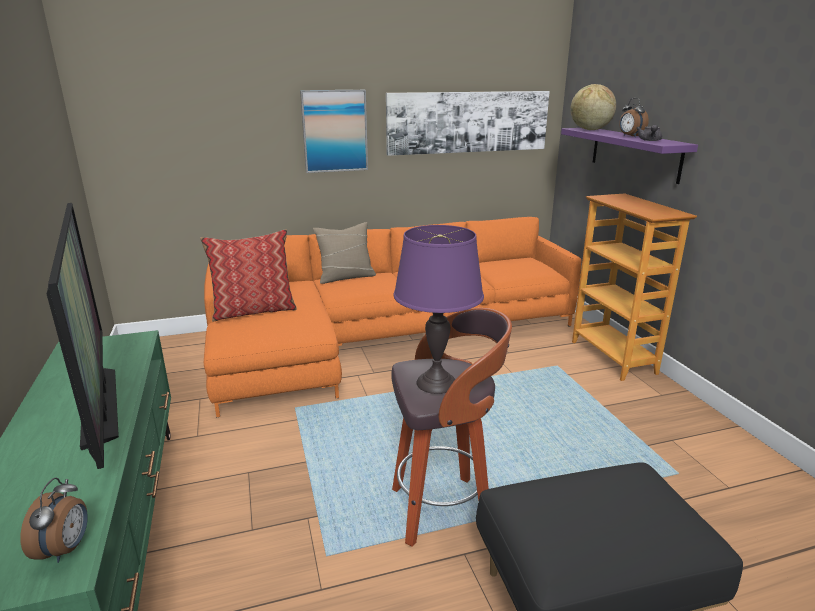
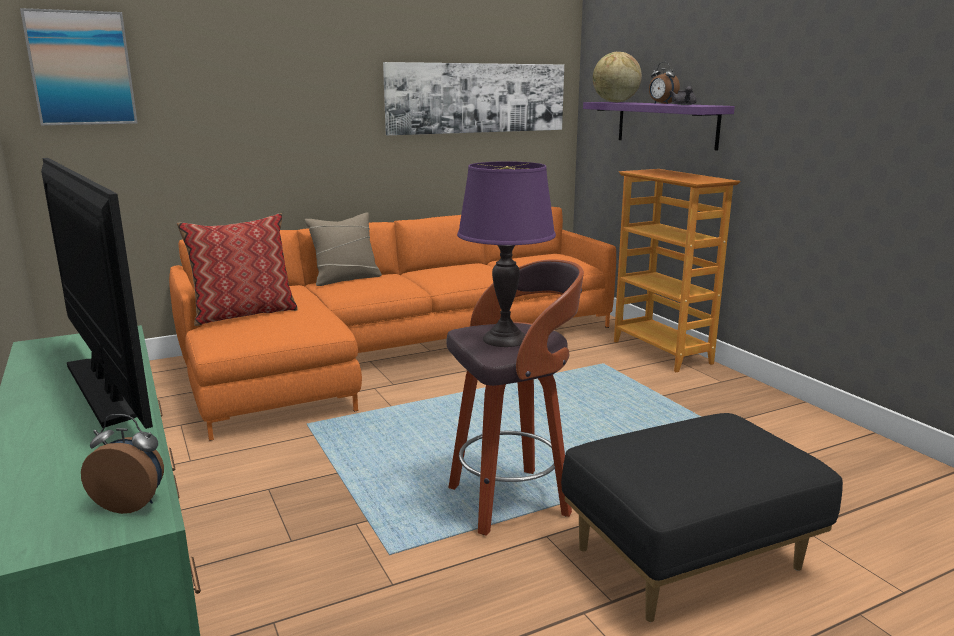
camera: 10 degrees left, 5 degrees down
(66, 549) = (132, 503): alarm clock -> alarm clock turned 75 degrees counterclockwise
(334, 131) = (324, 106): picture -> picture (81, 68)

